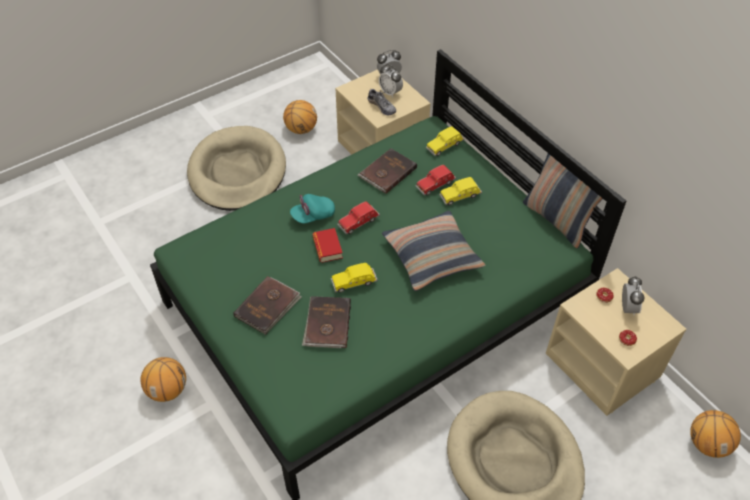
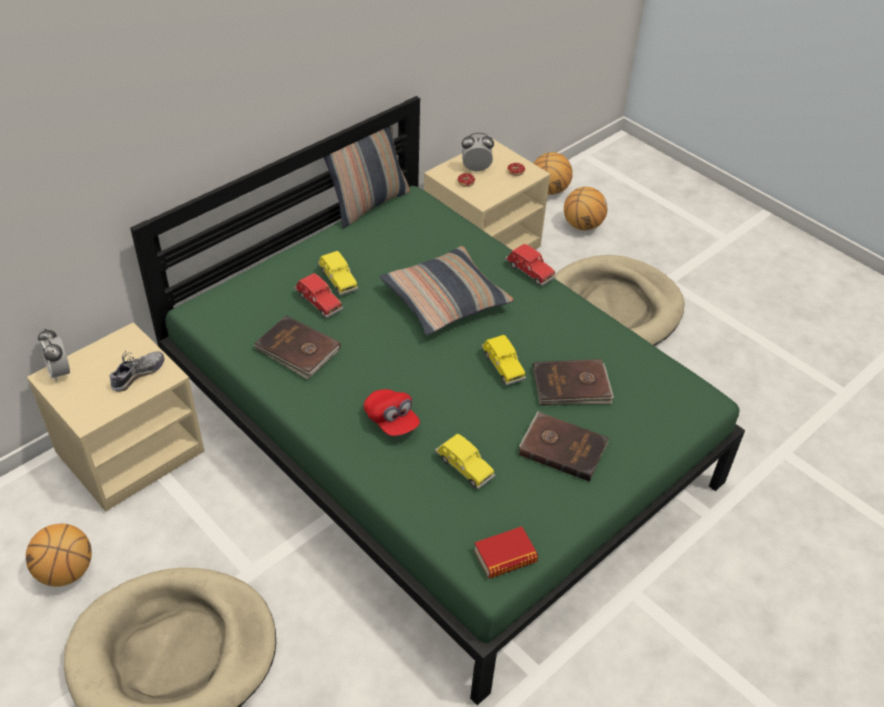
camera: 100 degrees left, 5 degrees down
(167, 390) = (629, 653): basketball -> basketball (582, 225)
(313, 215) = (391, 421): turquoise cap -> red cap
(327, 248) = (449, 399): book -> book (505, 556)
(358, 222) = (399, 371): red toy car -> red toy car (529, 272)
(390, 92) = (102, 367): alarm clock -> none
(444, 146) = (241, 296): yellow toy car -> yellow toy car (464, 467)

